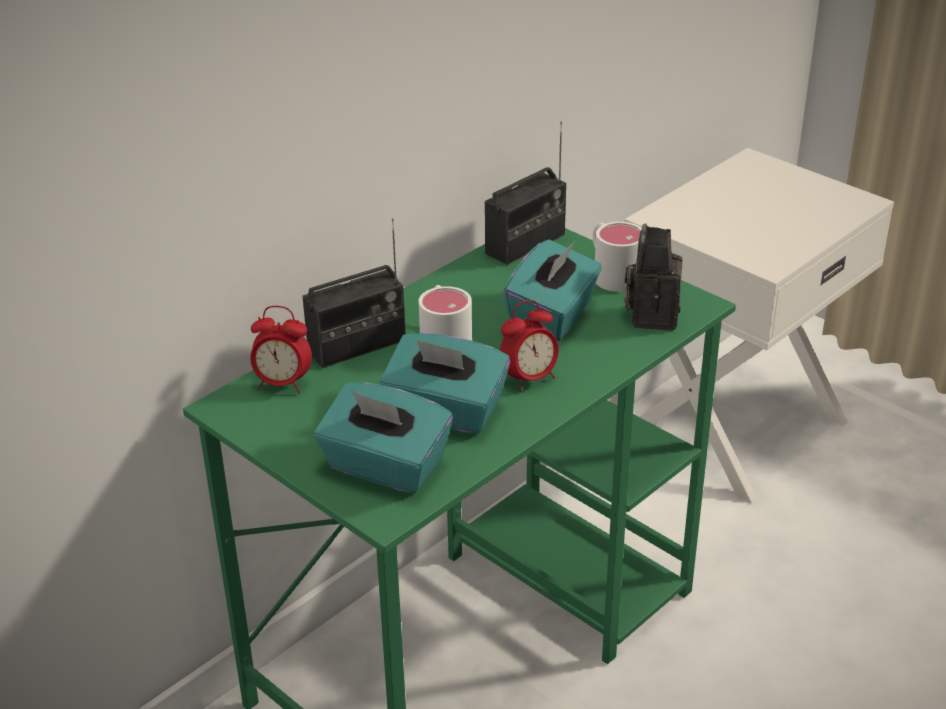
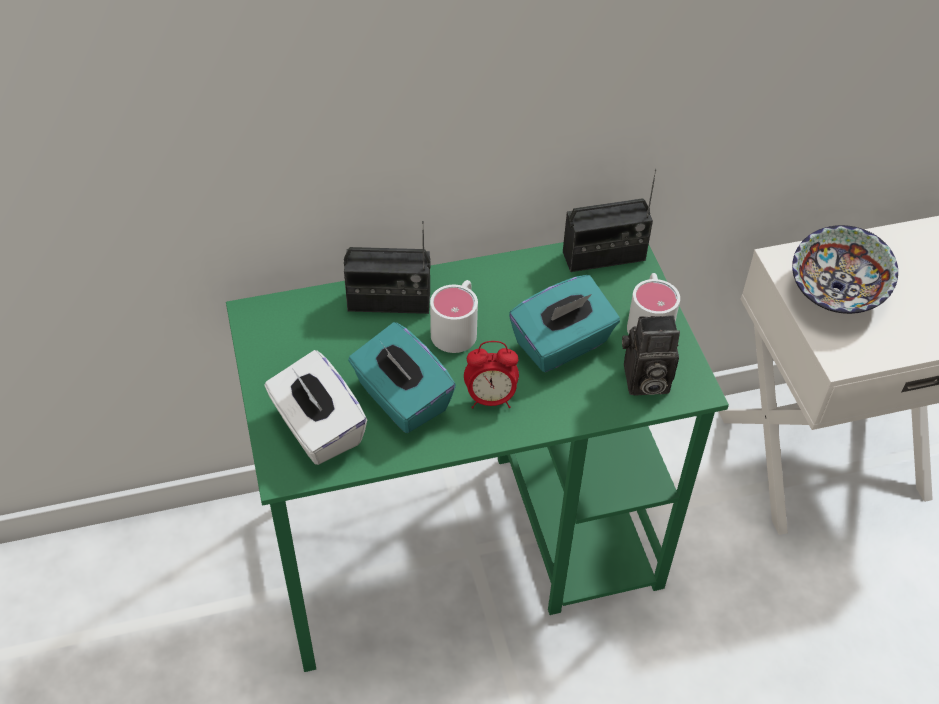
camera: 30 degrees right, 15 degrees up
(282, 384) = (308, 313): alarm clock -> none
(385, 467) = (317, 429): turquoise tissue box -> white tissue box
(651, 315) = (644, 382): camera -> camera turned 135 degrees counterclockwise
(717, 223) = (835, 290): none -> bowl

